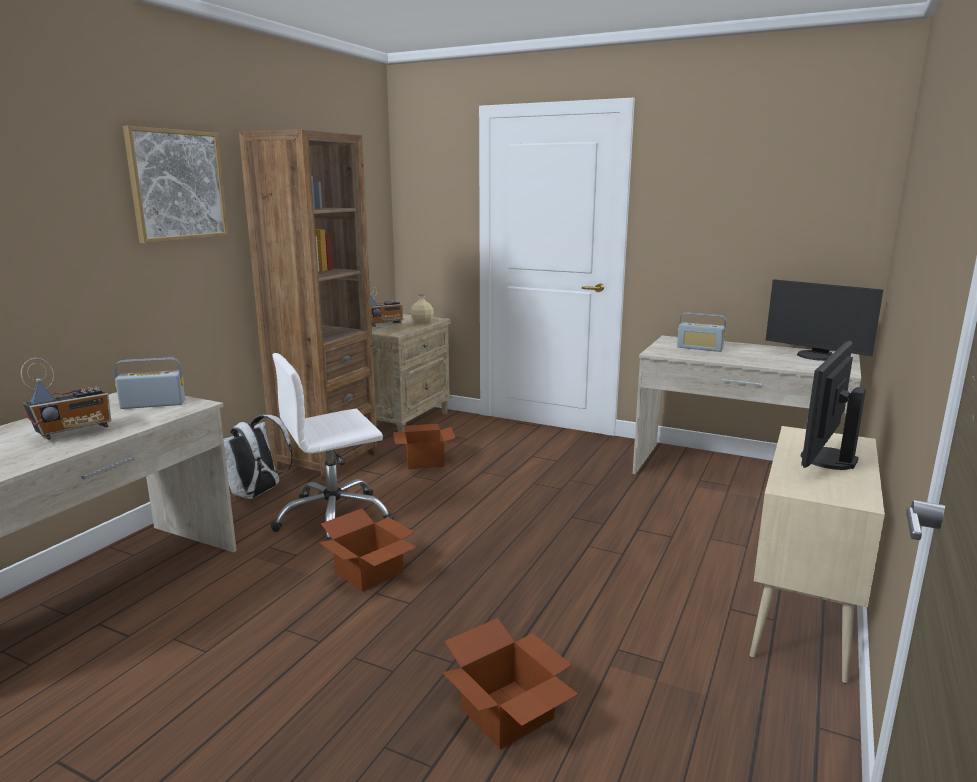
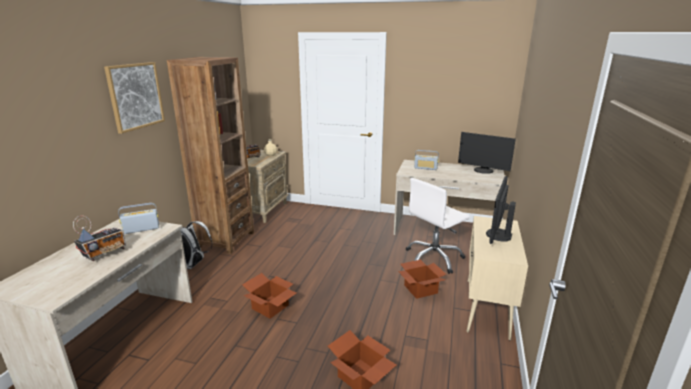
camera: 10 degrees left, 5 degrees up
(334, 518) = (241, 276): white office chair -> white office chair (434, 258)
(425, 460) = (282, 235): cardboard box -> cardboard box (420, 288)

